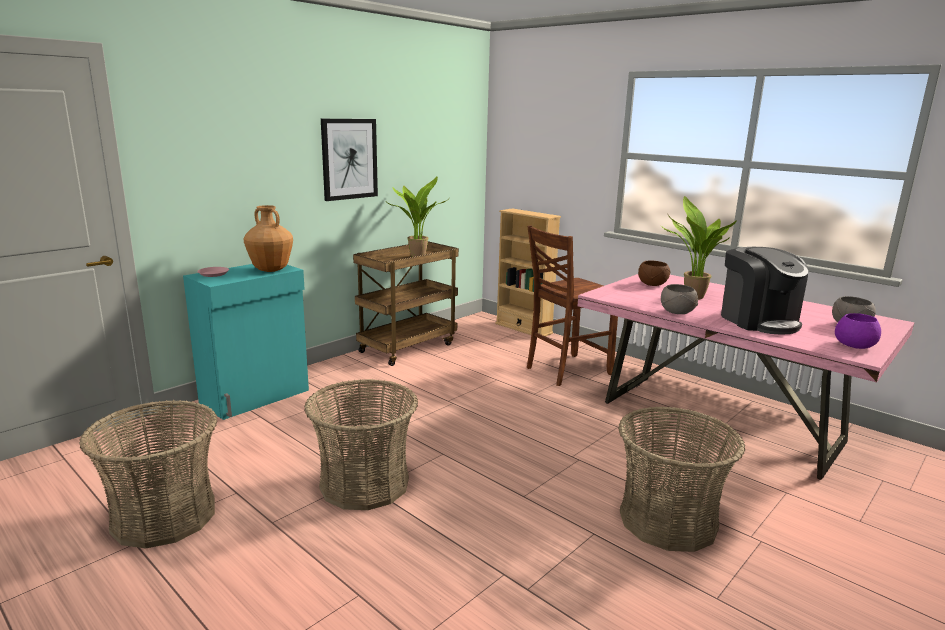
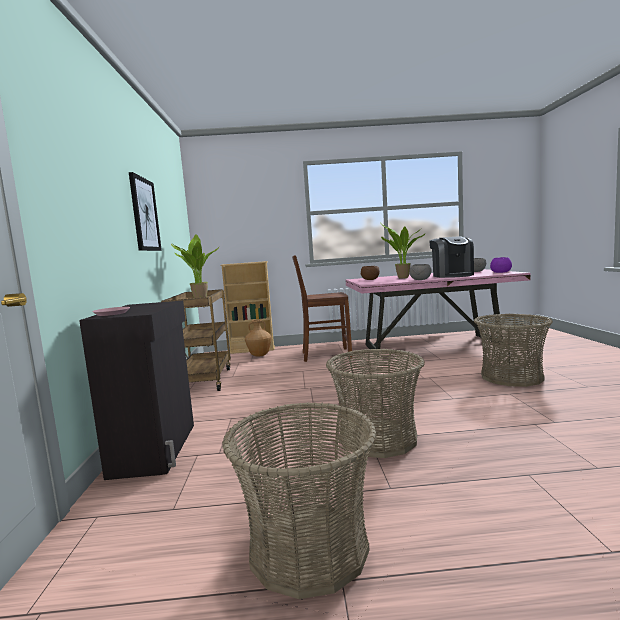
camera: 45 degrees left, 10 degrees down
(256, 396) = (156, 448): turquoise cabinet -> black cabinet
(271, 270) = (158, 304): brown vase -> brown vase (260, 355)
(566, 370) = (325, 355): brown chair -> brown chair turned 75 degrees clockwise
(758, 321) = (452, 275): coffee machine -> coffee machine turned 60 degrees clockwise

